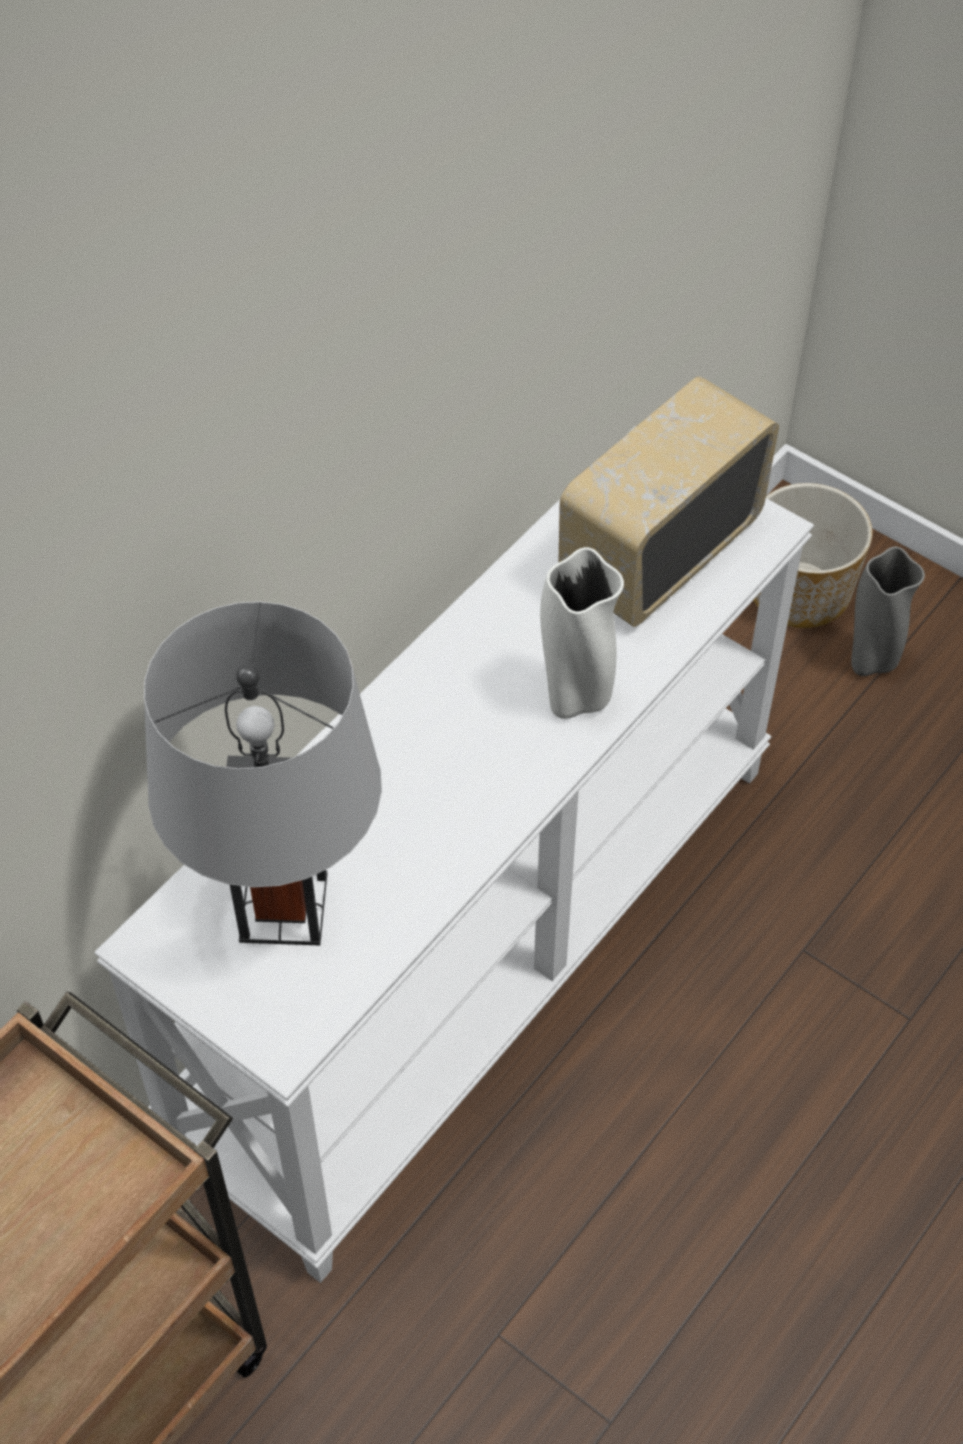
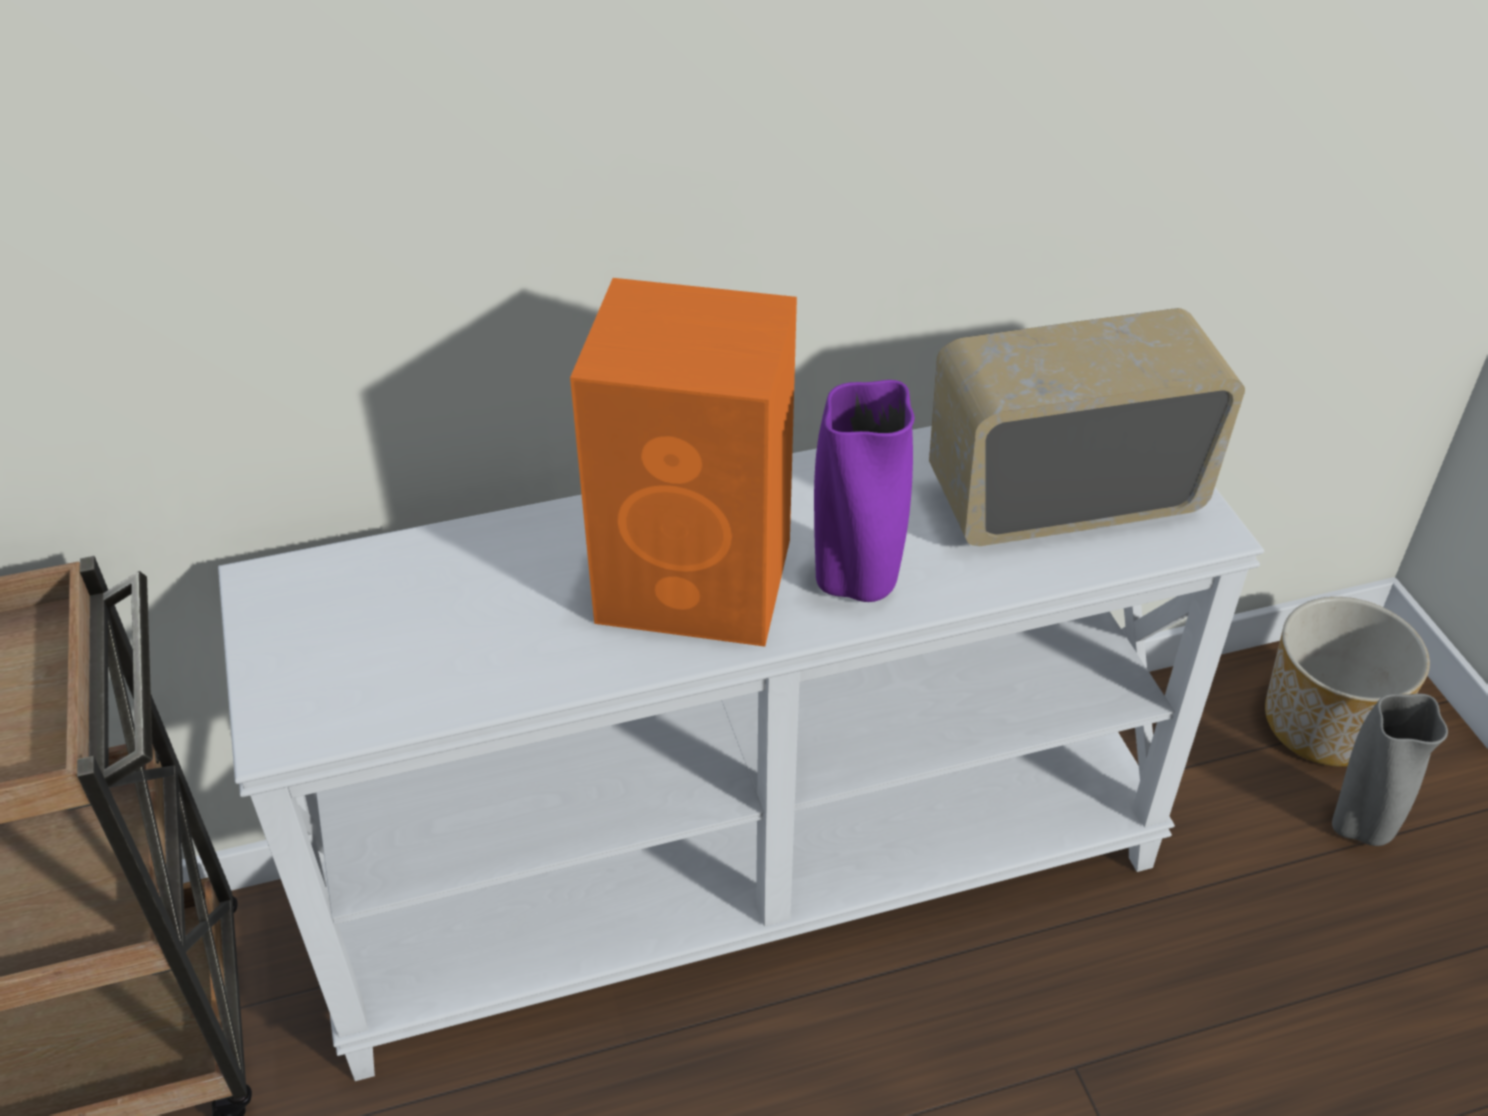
camera: 35 degrees right, 10 degrees down
(284, 908) = (405, 617): grey table lamp -> none
(469, 758) = (700, 581): none -> orange speaker
(576, 699) = (855, 583): white vase -> purple vase

